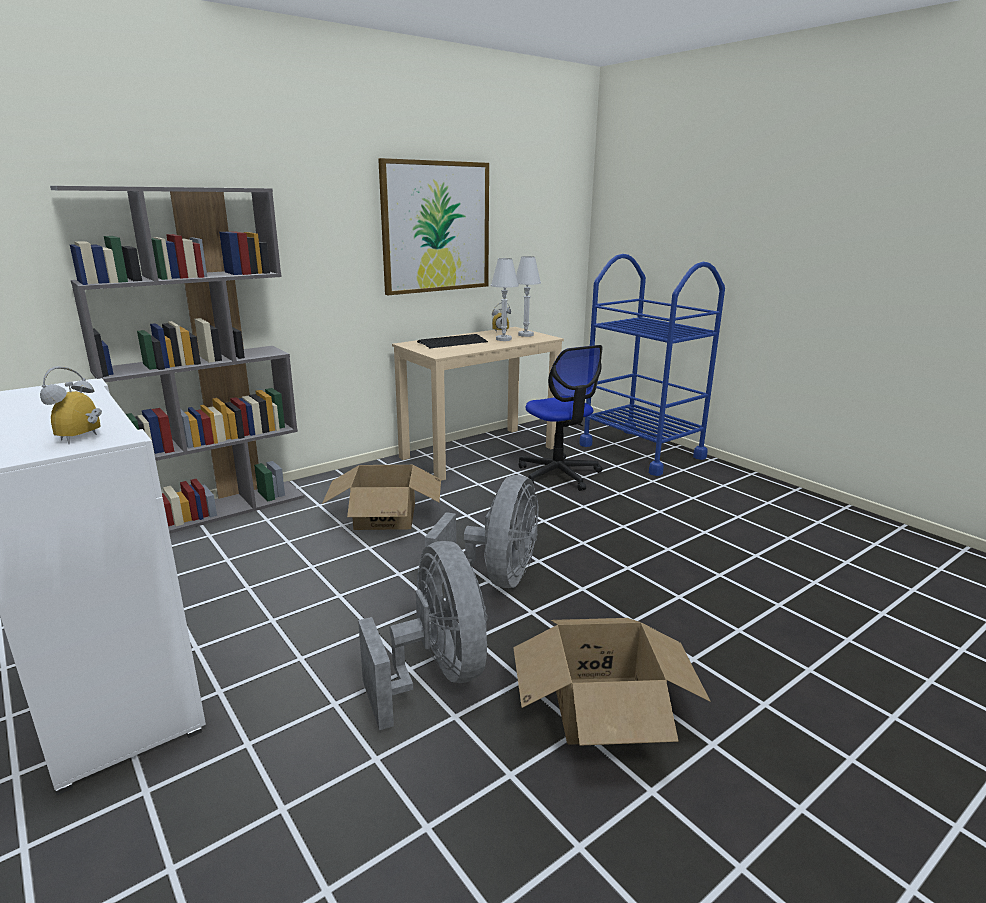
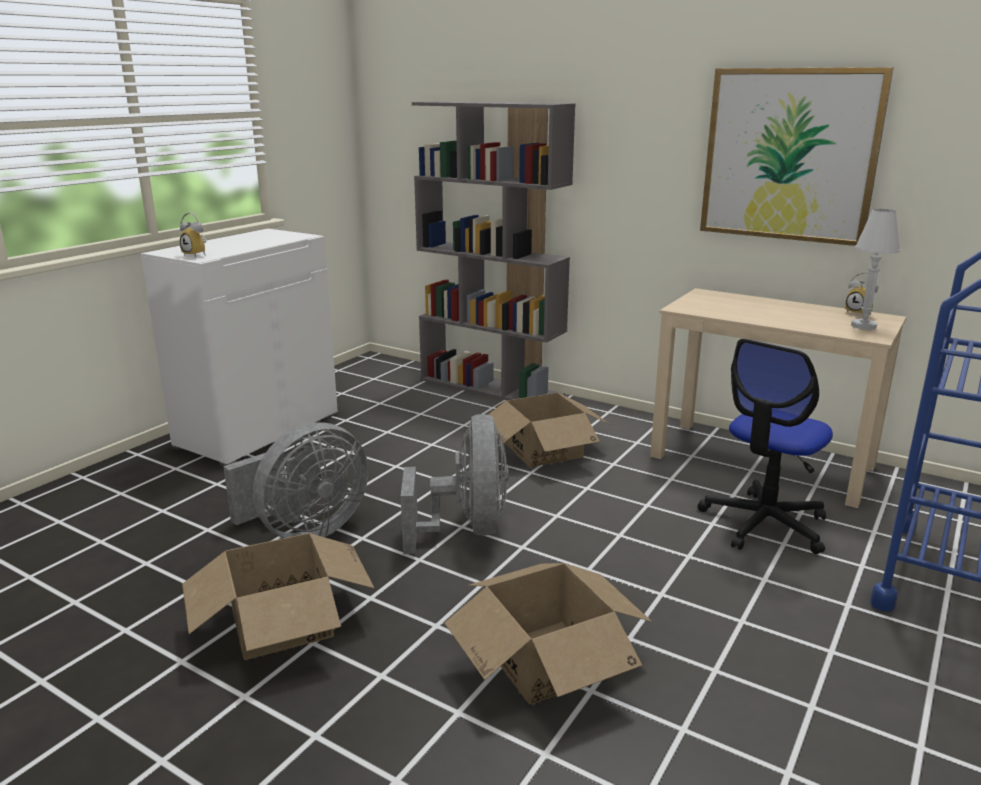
camera: 70 degrees right, 0 degrees up
(83, 438) = (198, 255): alarm clock -> alarm clock turned 150 degrees counterclockwise
(453, 342) = (746, 305): keyboard -> none
(496, 579) = (467, 529): grey fan -> grey fan turned 90 degrees counterclockwise
(503, 339) = (812, 320): white table lamp -> none
(687, 582) = (547, 661): none -> cardboard box

